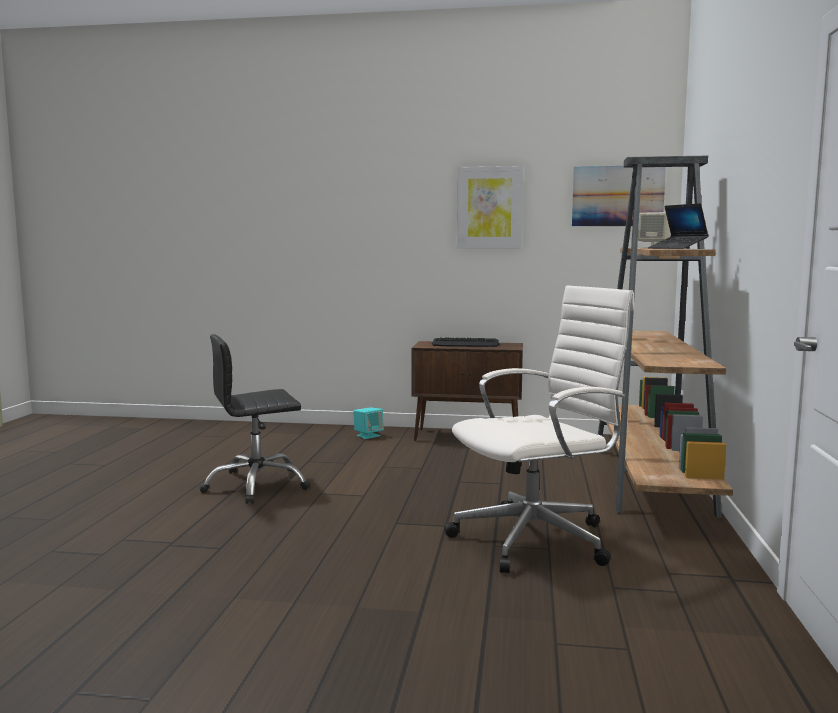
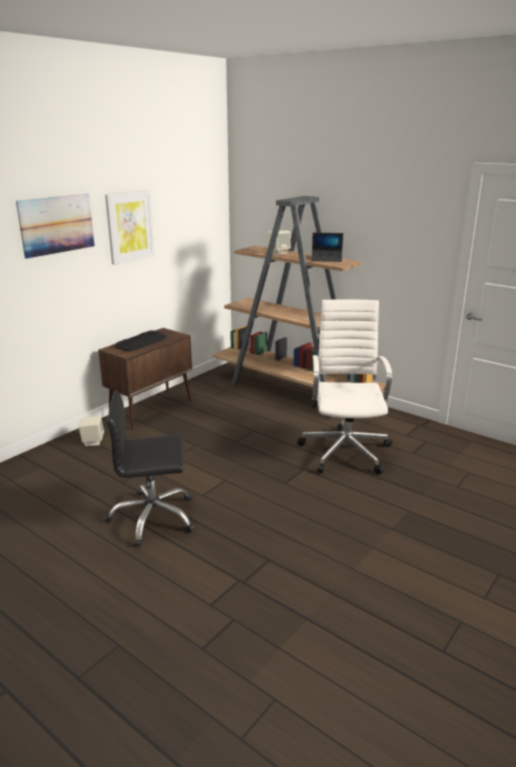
camera: 60 degrees left, 15 degrees up
(256, 485) = (153, 518): black office chair -> black office chair turned 75 degrees clockwise
(368, 435) = (92, 441): turquoise speaker -> beige speaker
(617, 196) = (201, 207): picture -> picture (57, 224)

